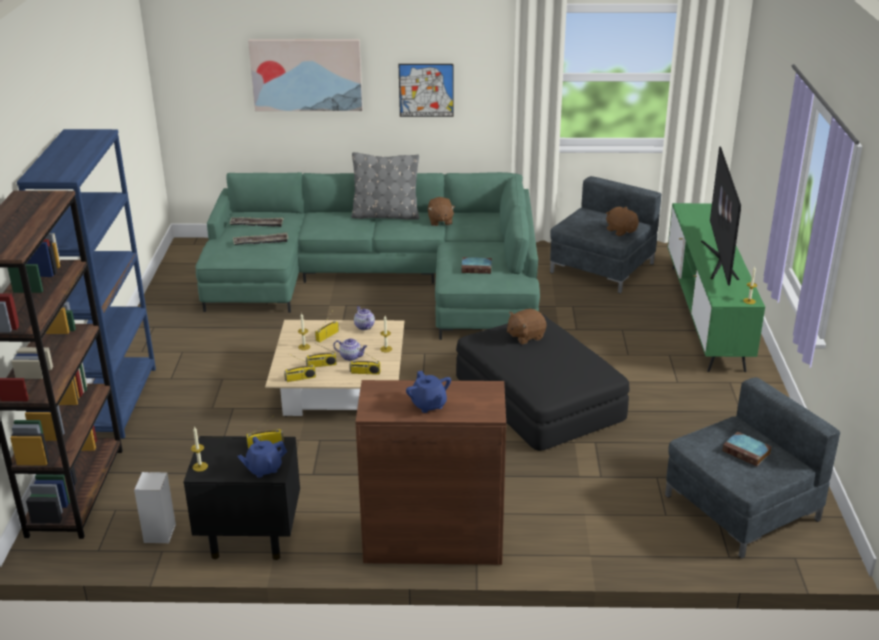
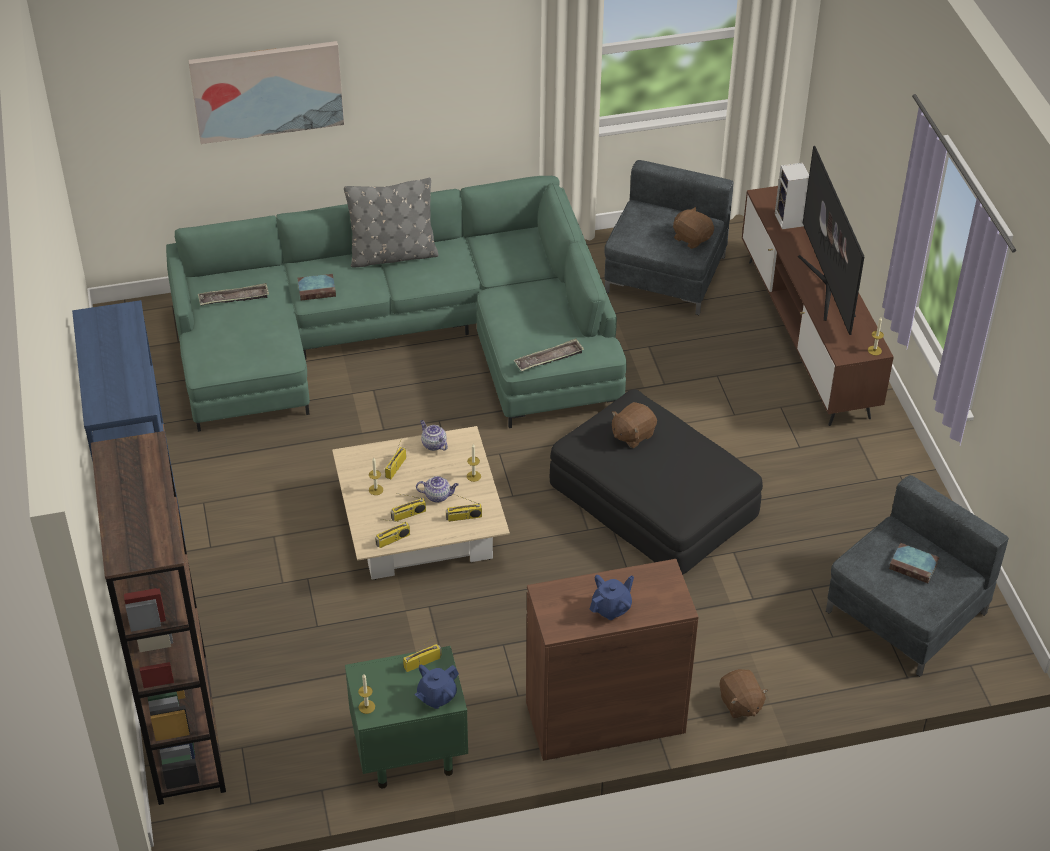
camera: 15 degrees left, 15 degrees up
(160, 535) = (309, 770): speaker -> speaker (790, 220)
(249, 537) = (408, 753): black nightstand -> green nightstand
(261, 242) = (254, 330): tray -> tray (549, 359)
(426, 90) = (425, 87): picture -> none
(428, 405) = (611, 608): blue teapot -> blue teapot turned 90 degrees counterclockwise
(440, 221) = (466, 255): brown plush toy -> brown plush toy (740, 704)
(477, 268) = (542, 334): book -> book (317, 289)
(705, 315) = (806, 336): green tv stand -> brown tv stand

